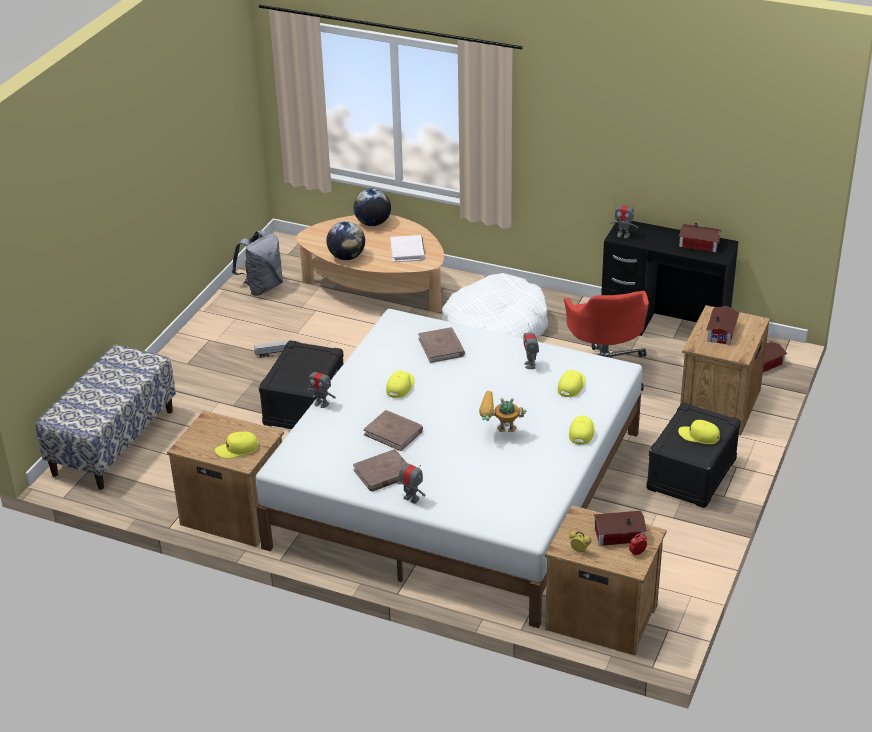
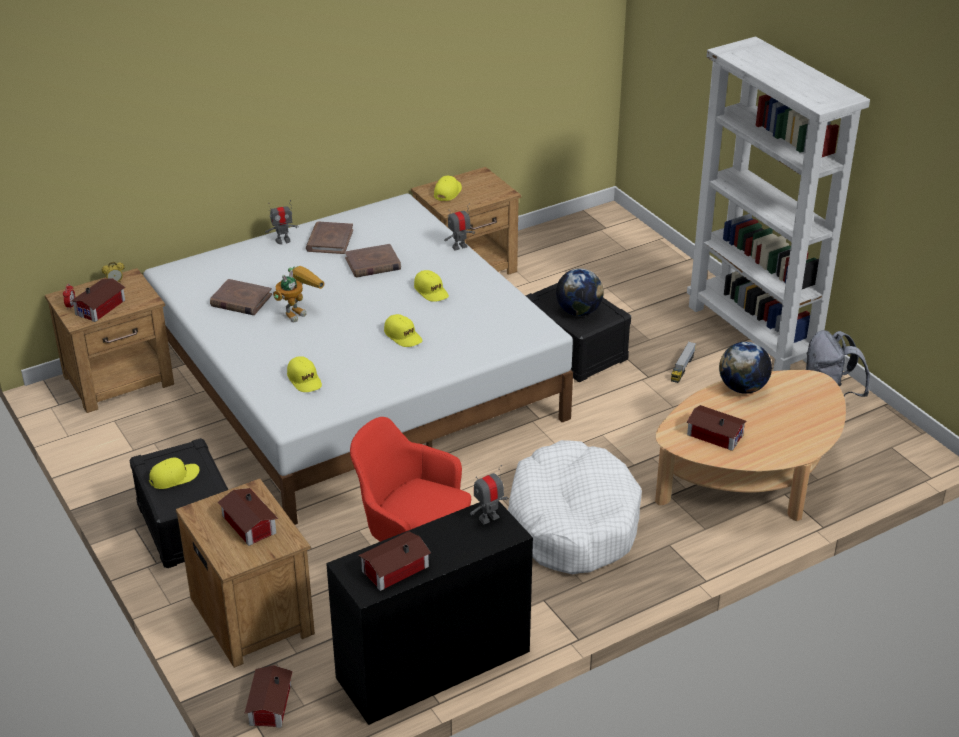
camera: 125 degrees right, 0 degrees up
(113, 442) = (631, 246): bench -> none
(202, 340) = (754, 334): none -> white bookcase
(373, 223) = (806, 436): globe -> globe (578, 311)
(407, 251) = (714, 434): white book -> toy house
(441, 347) = (463, 337): brown book -> brown book (241, 300)
(530, 365) = (368, 373): toy robot -> none
(581, 432) = (237, 352): yellow cap -> yellow cap (403, 336)

